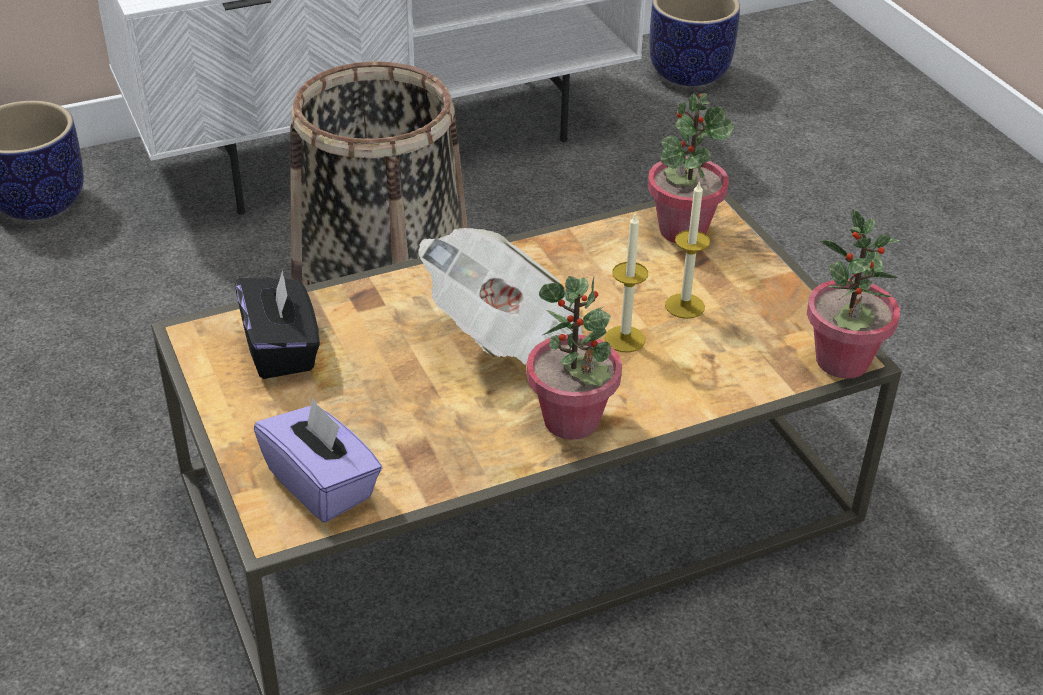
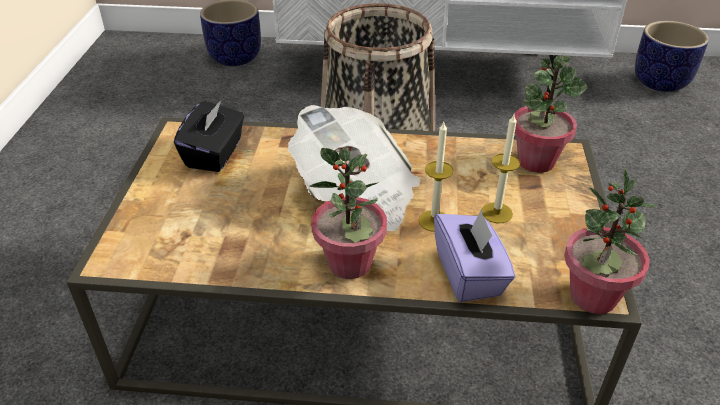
camera: 30 degrees right, 0 degrees up
(322, 484) = (159, 244): purple tissue box -> purple tissue box (469, 274)

